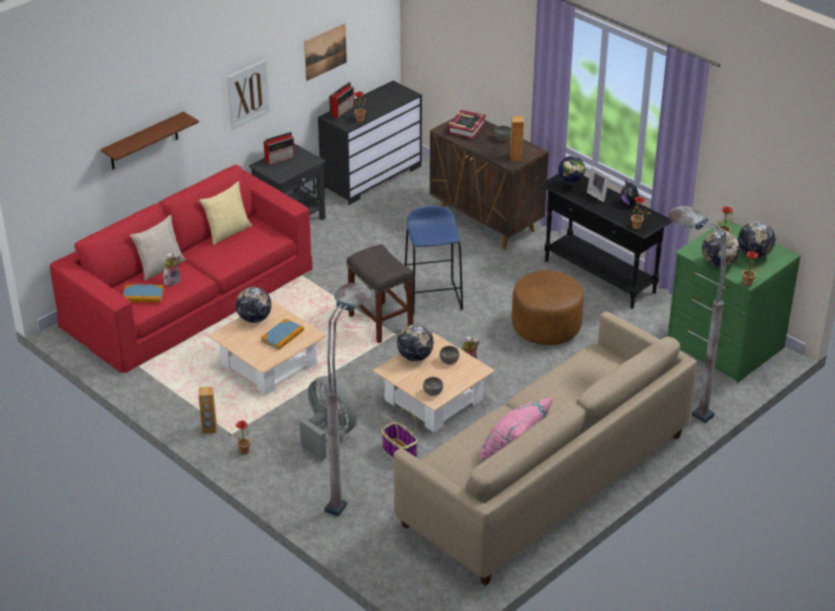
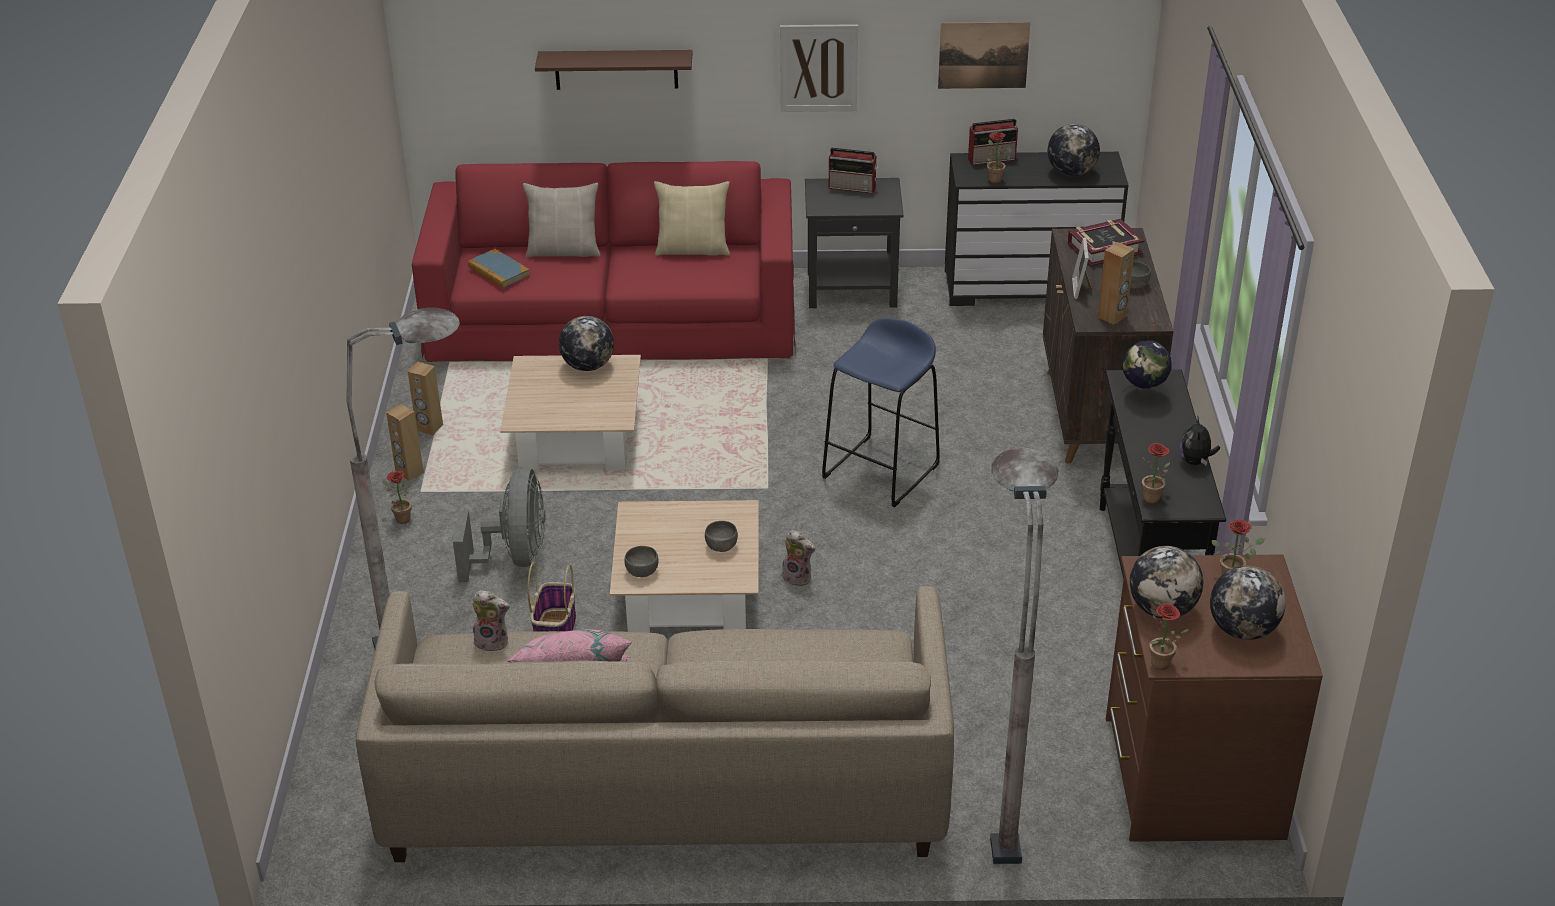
camera: 45 degrees right, 0 degrees up
(172, 280) = (552, 271): plush toy -> plush toy (493, 641)
(184, 403) = (429, 428): none -> brown speaker
(282, 336) = (586, 402): book -> none
(380, 322) = (771, 463): grey stool -> none
(415, 357) = (689, 516): globe -> globe (1071, 173)
(546, 327) = (968, 594): brown ottoman -> none
(598, 195) = (1165, 427): picture frame -> picture frame (1082, 288)
(724, 346) = (1189, 777): green dresser -> brown dresser

